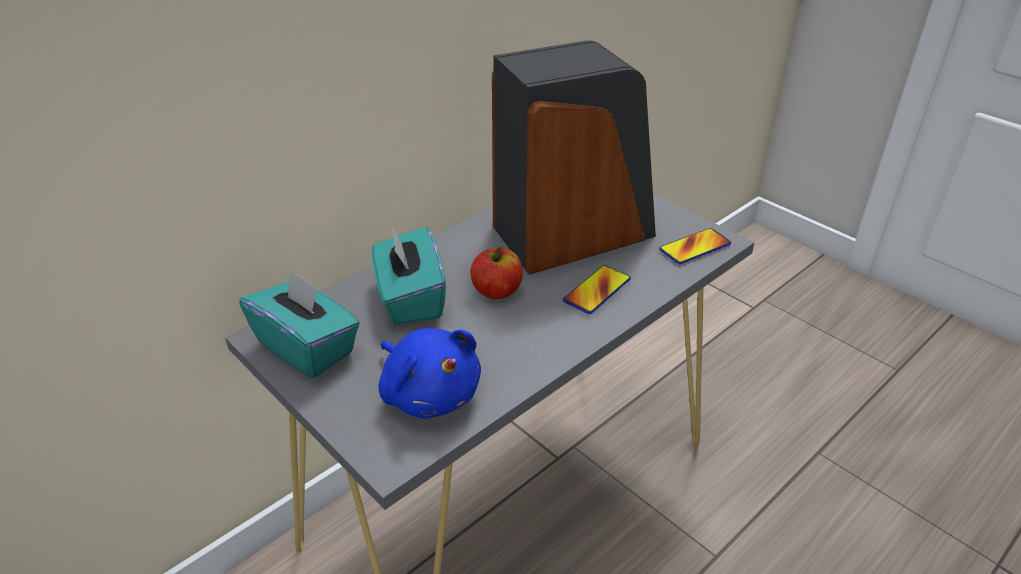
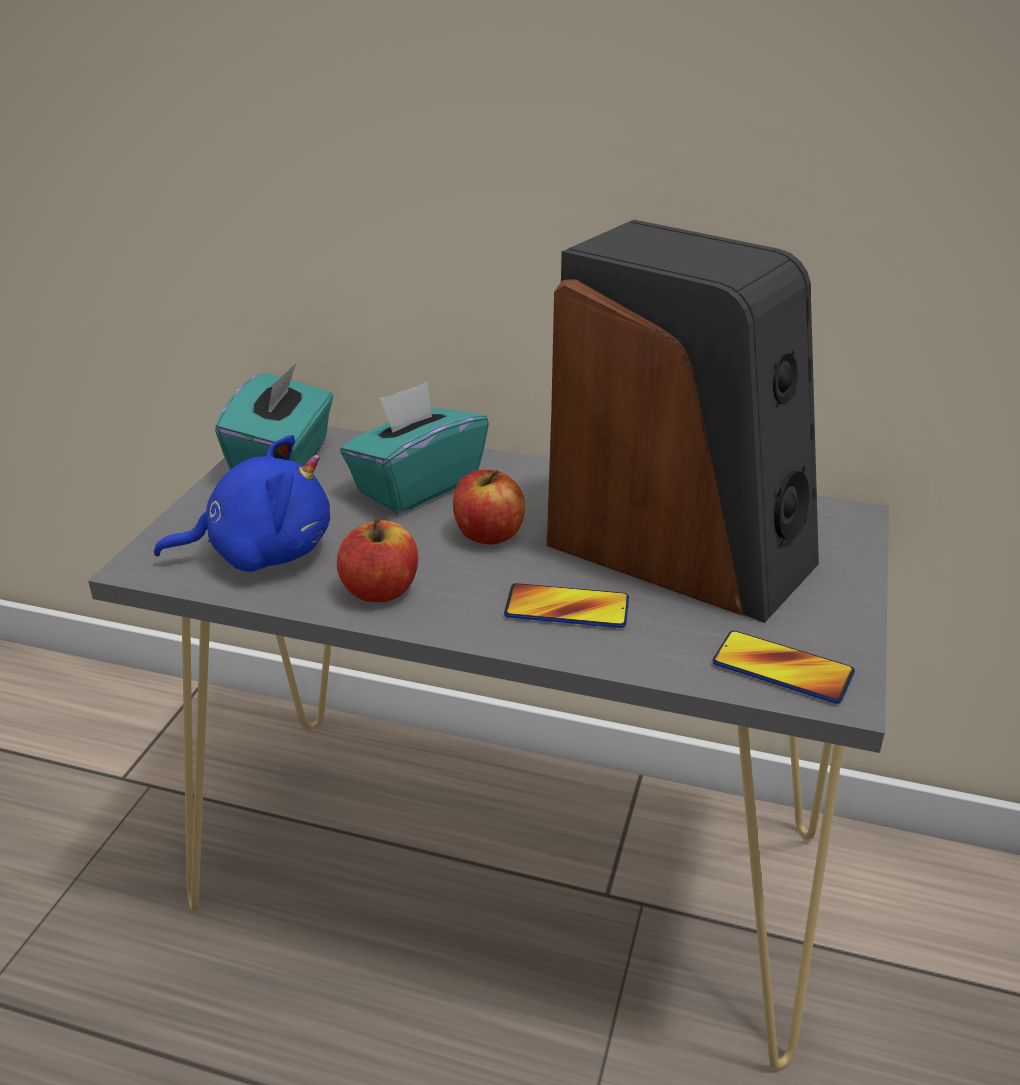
camera: 60 degrees right, 5 degrees down
(429, 393) = (262, 552): blue plush toy -> blue plush toy turned 120 degrees counterclockwise
(522, 353) = (380, 590): none -> apple

